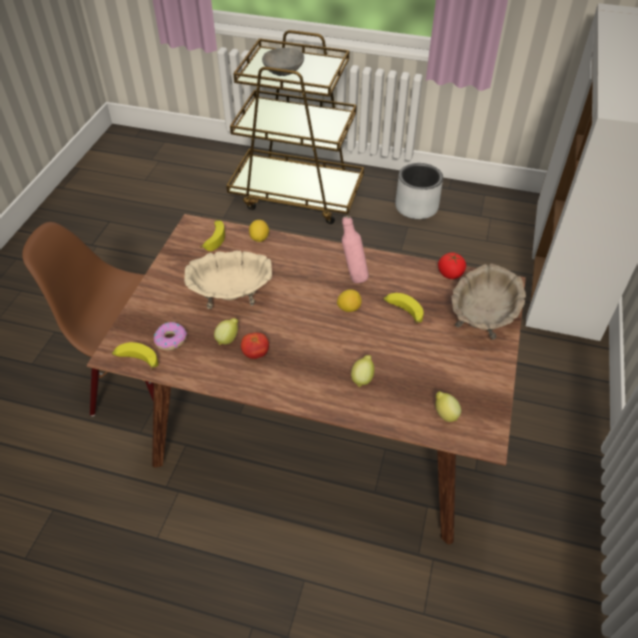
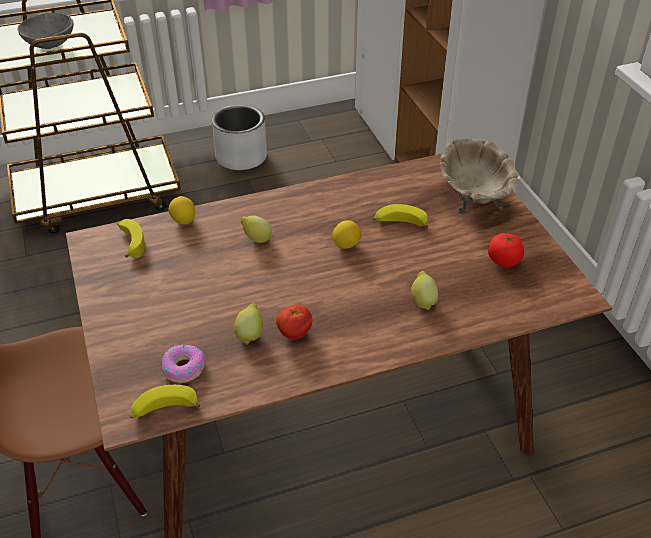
camera: 35 degrees left, 5 degrees down
(231, 294) = (208, 288): beige bowl -> none
(353, 276) = (320, 213): pink bottle -> none
(445, 414) = (525, 293): lemon -> lemon (256, 239)
(450, 274) = (409, 171): tomato -> tomato (503, 260)

